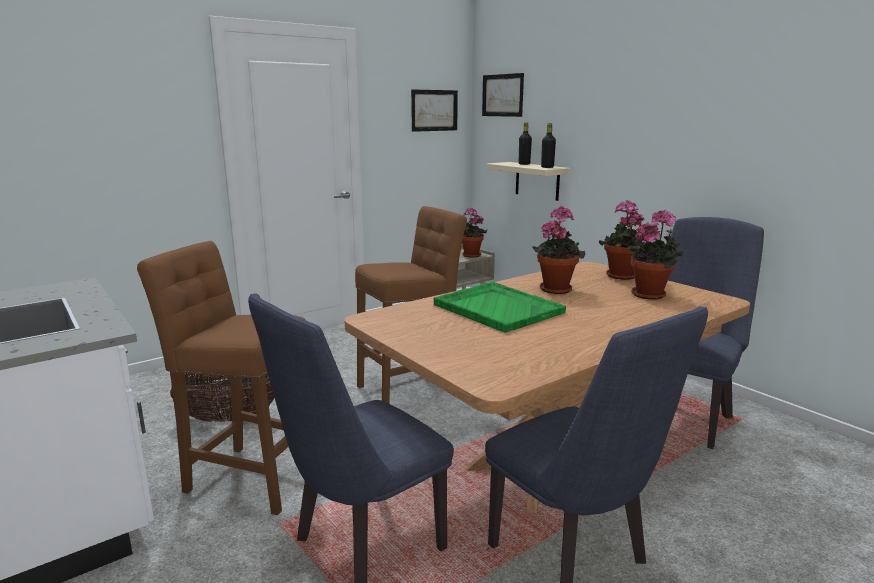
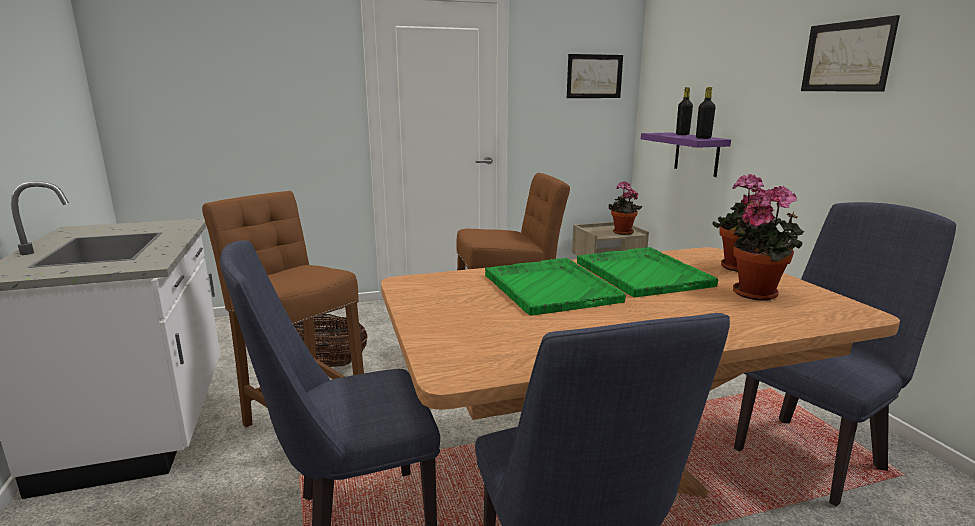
camera: 20 degrees right, 0 degrees up
(502, 95) = (669, 58): picture -> picture (846, 56)
(537, 181) = (696, 154): beige shelf -> purple shelf
(556, 288) = (641, 273): potted plant -> green tray

